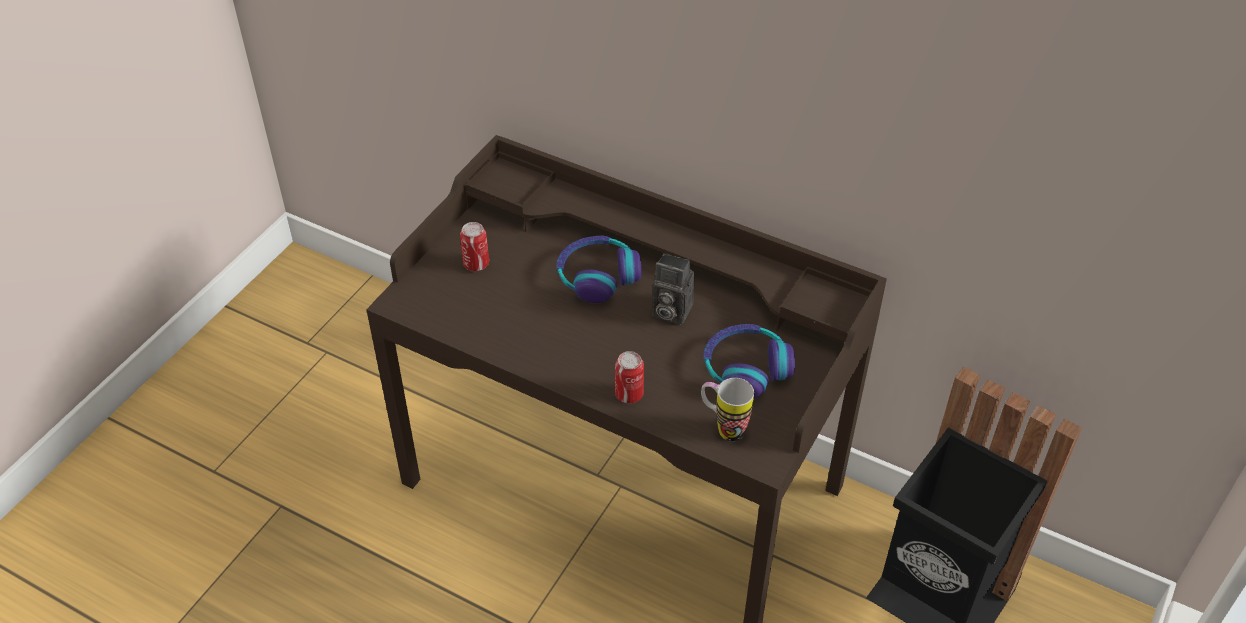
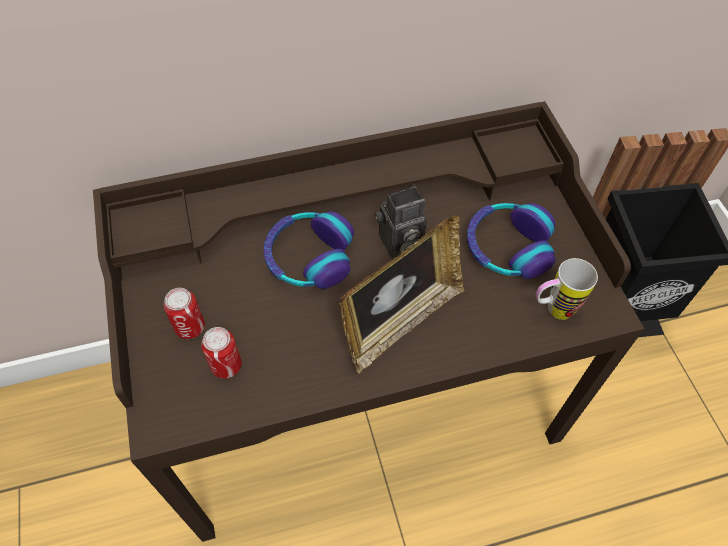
camera: 45 degrees left, 10 degrees up
(608, 356) = (400, 321): none -> picture frame
(629, 394) = (455, 342): can -> can (226, 365)

